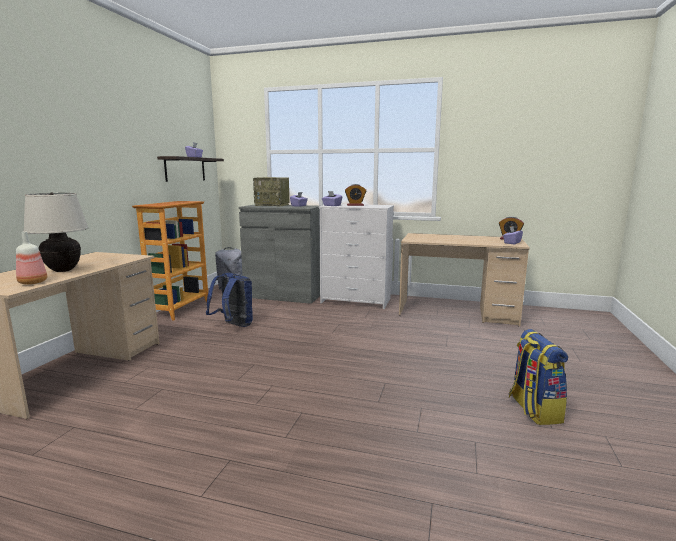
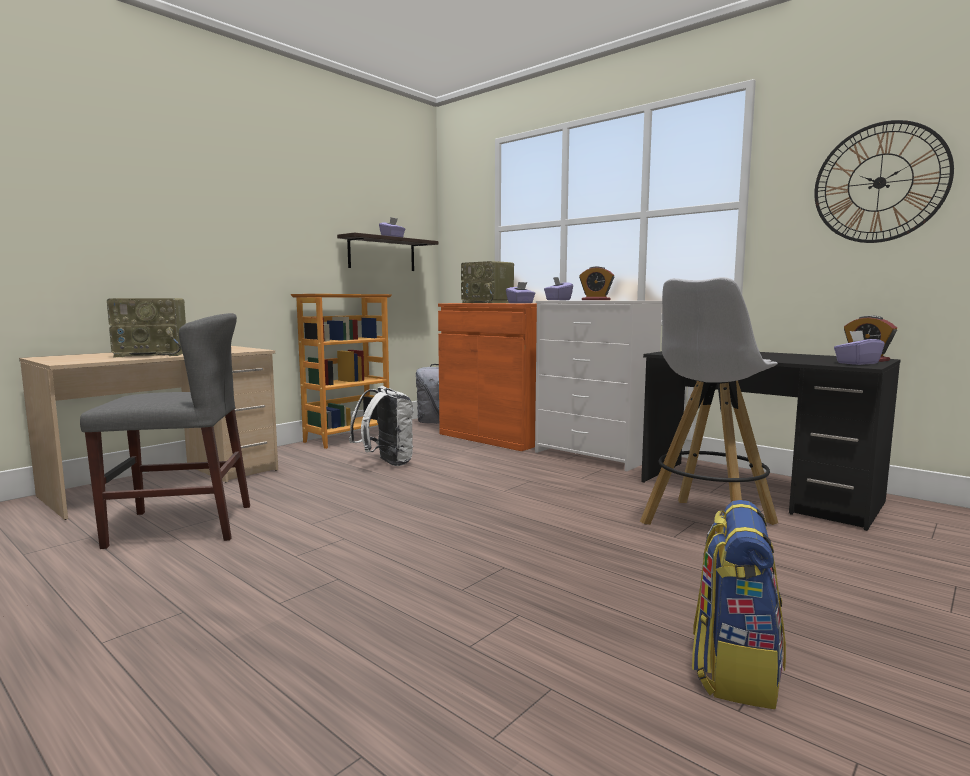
camera: 25 degrees right, 5 degrees down
(33, 282) = (99, 359): bottle -> none
(63, 270) = (153, 354): beige table lamp -> radio
(141, 401) = (181, 525): none -> grey chair
(233, 325) = (386, 463): blue backpack -> white backpack
(284, 295) = (495, 437): grey cabinet -> orange cabinet
(454, 336) = (707, 524): none -> white stool
(457, 312) = (757, 492): beige desk -> black desk
(507, 144) = (879, 183): none -> wall clock

